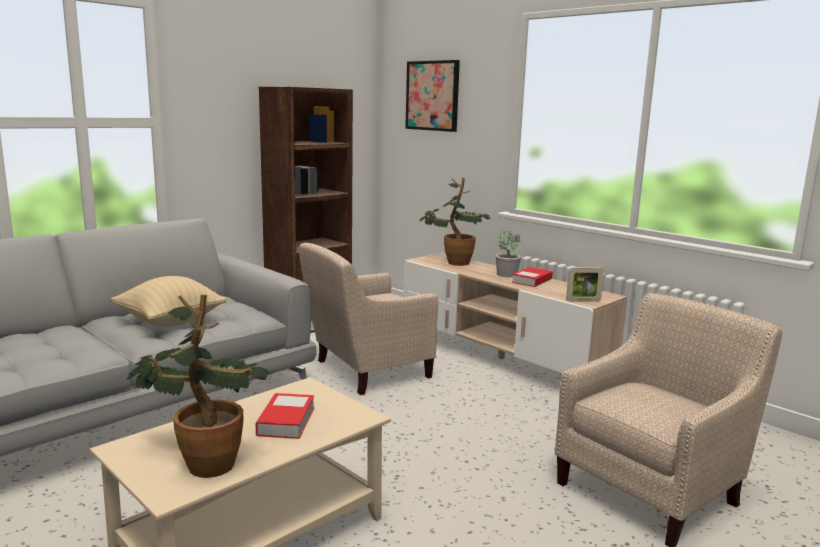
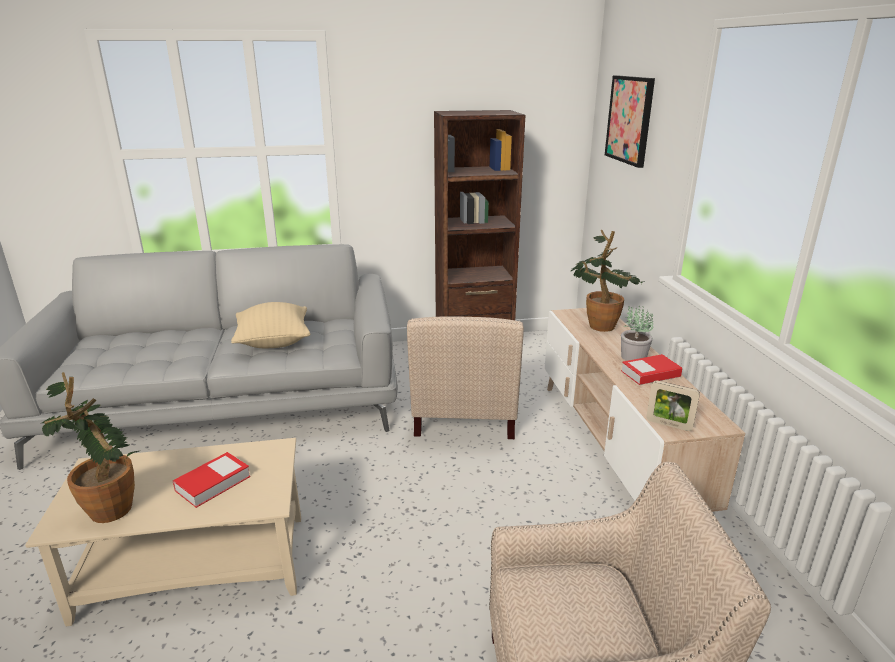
camera: 35 degrees right, 10 degrees up
(365, 370) = (463, 419): beige armchair -> beige armchair turned 90 degrees counterclockwise

